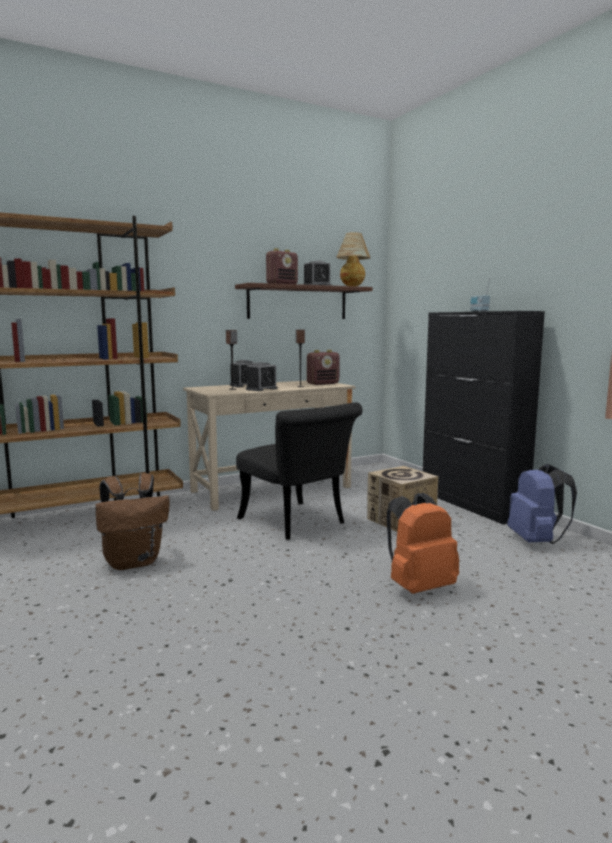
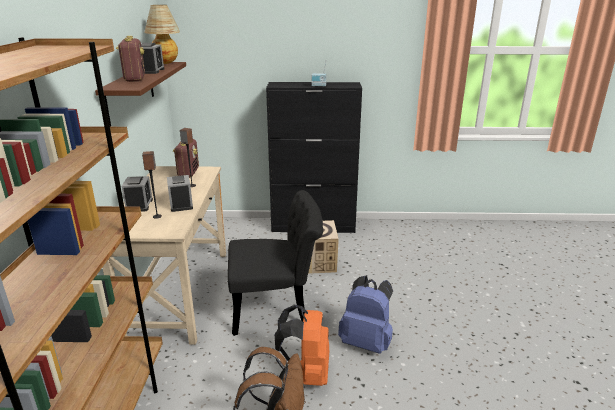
camera: 60 degrees left, 15 degrees up
(418, 587) = (419, 300): orange backpack -> orange backpack (307, 373)
(536, 541) = (387, 235): blue backpack -> blue backpack (366, 342)

